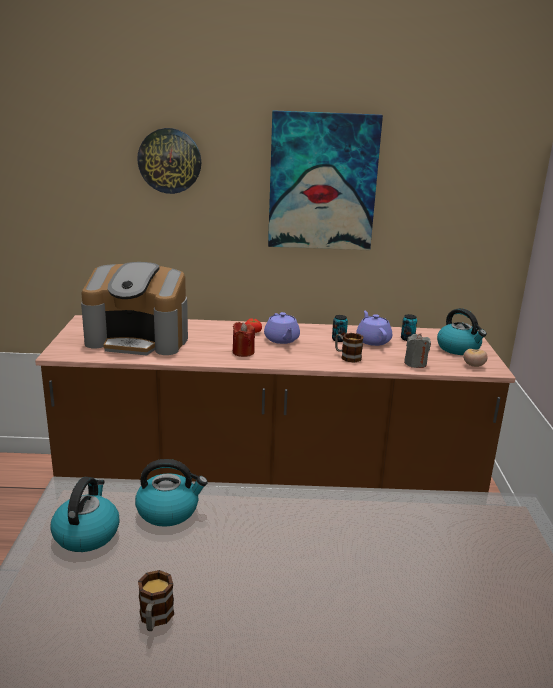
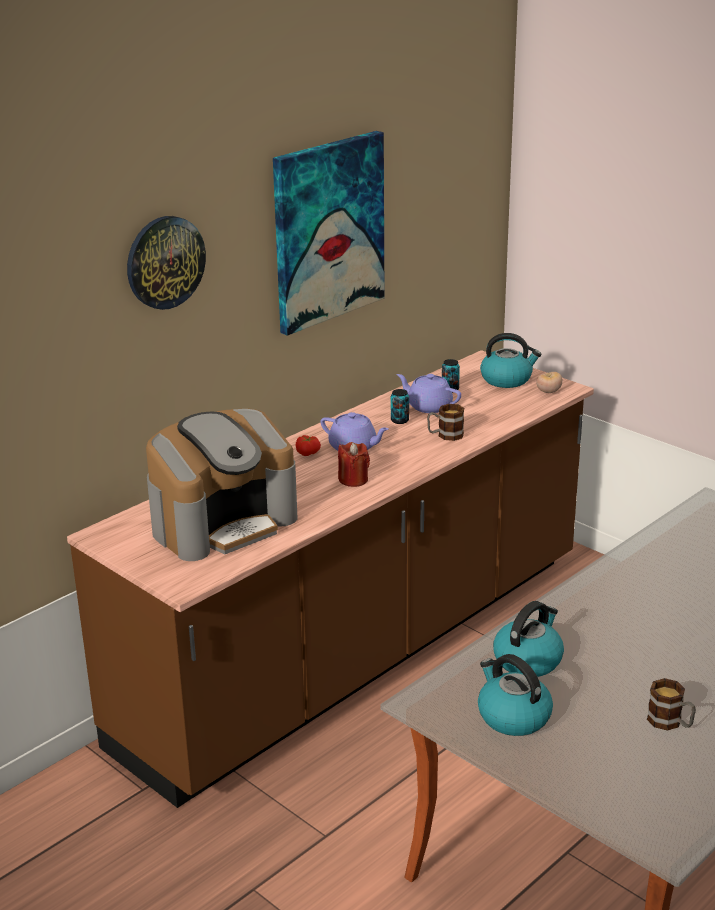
camera: 45 degrees left, 5 degrees up
(415, 363) = (507, 413): grey candle -> none

